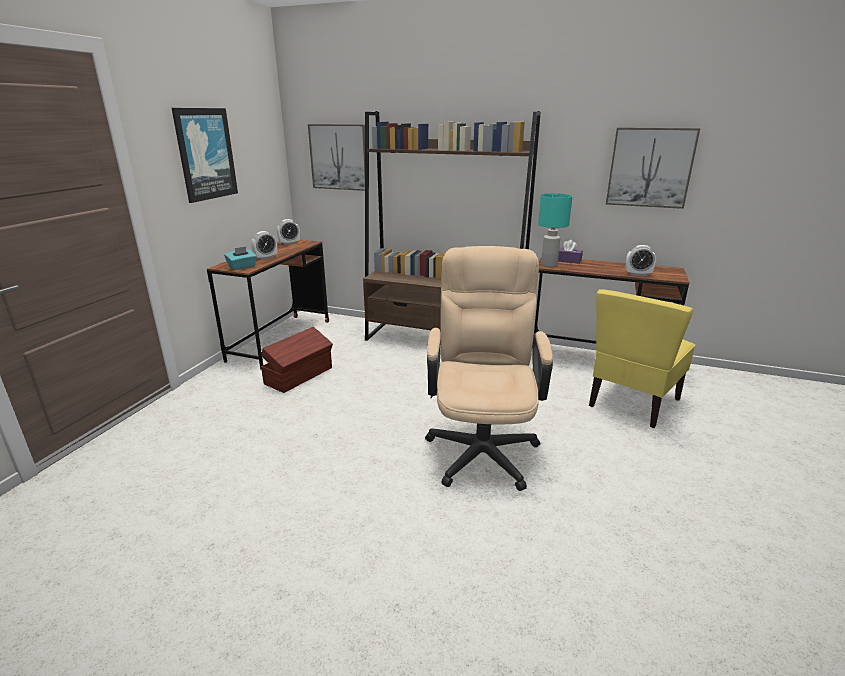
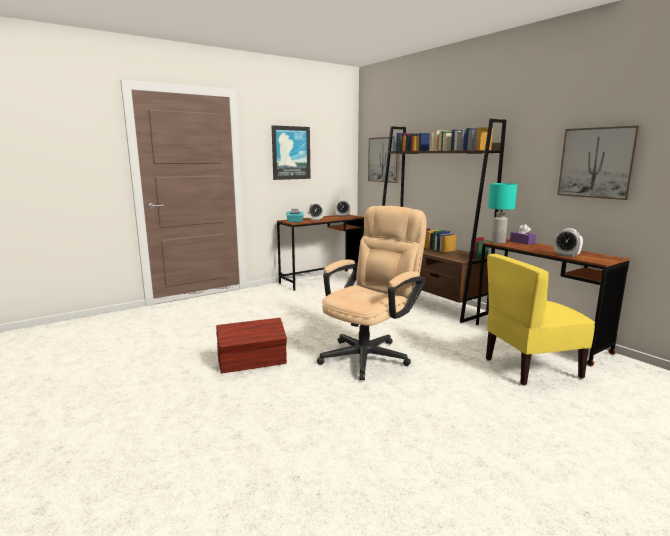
camera: 35 degrees right, 10 degrees down
(300, 375) = (310, 297): brown storage box -> brown storage box (253, 362)

